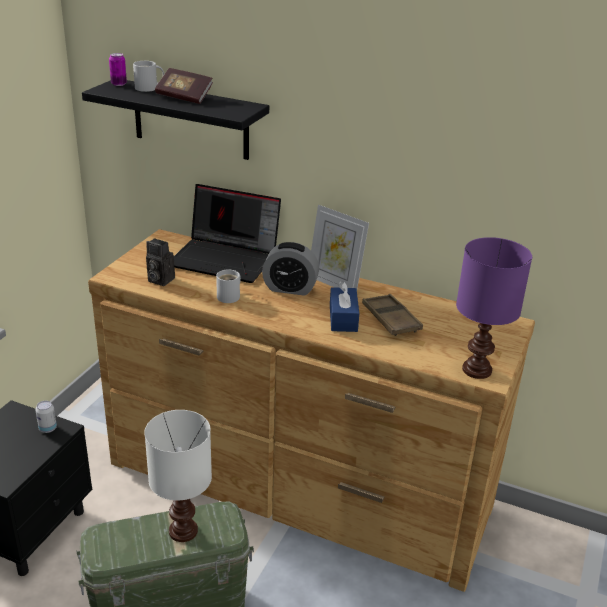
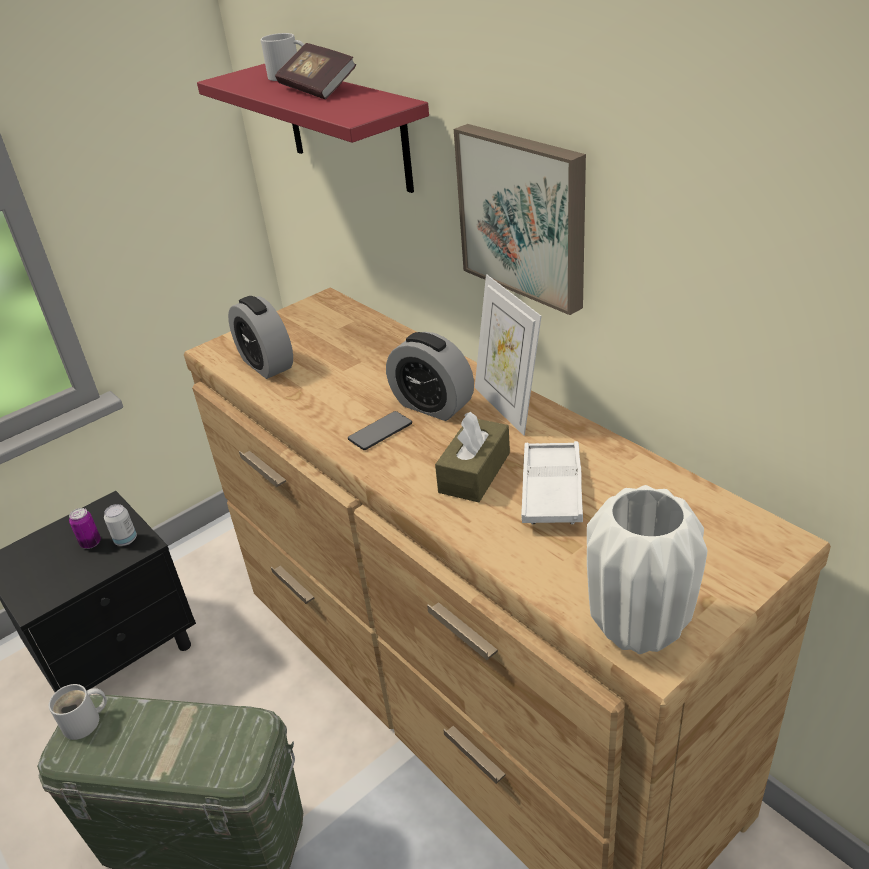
camera: 30 degrees right, 5 degrees up
(119, 84) = (257, 71): can -> can (91, 543)
(159, 280) = (266, 364): camera -> alarm clock
(182, 531) = (181, 742): white table lamp -> none
(190, 119) = (346, 126): black shelf -> red shelf
(226, 259) = (380, 343): laptop -> none
(230, 296) = (337, 405): white mug -> white mug (85, 723)
(270, 306) = (380, 432): none -> phone
(340, 168) = (525, 215): none -> picture
(343, 318) = (474, 472): blue tissue box -> brown tissue box
(390, 319) = (551, 489): brown tray -> white tray
(475, 369) = (637, 627): purple table lamp -> white vase

